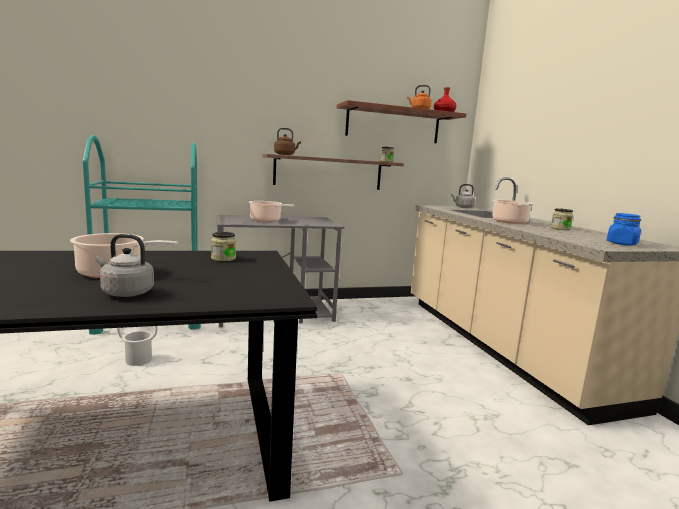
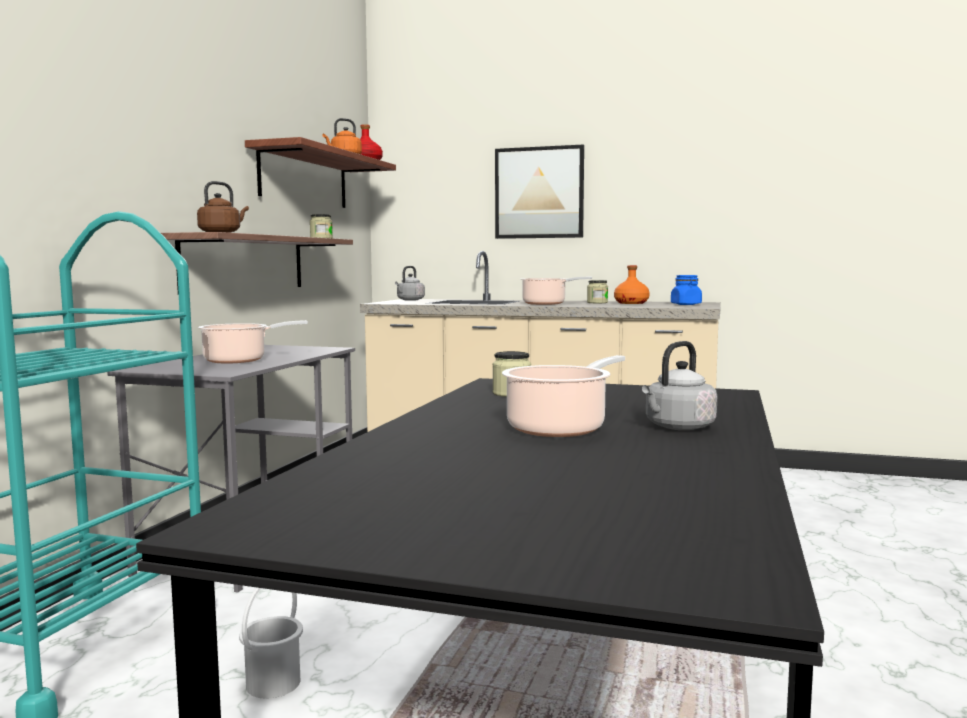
camera: 55 degrees left, 5 degrees down
(562, 131) = (539, 193): none -> picture
(584, 234) = (631, 303): none -> orange bottle

